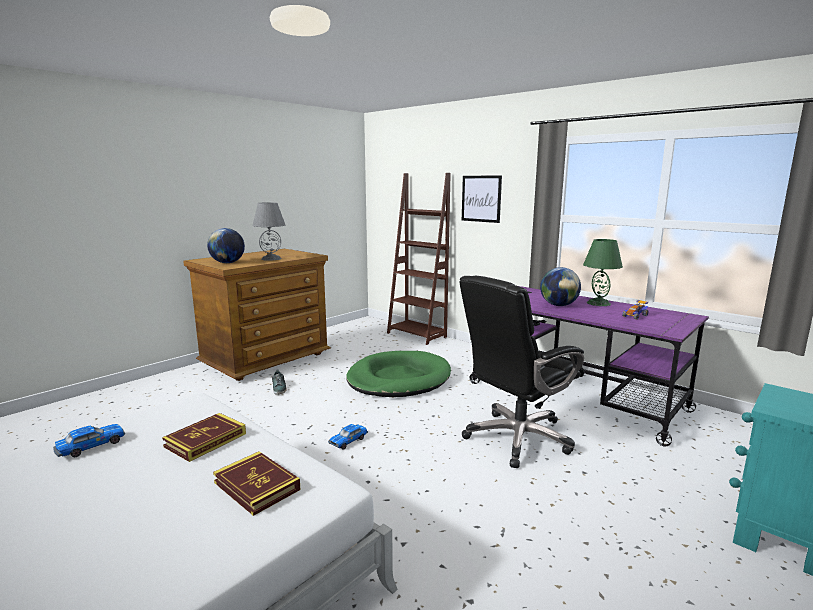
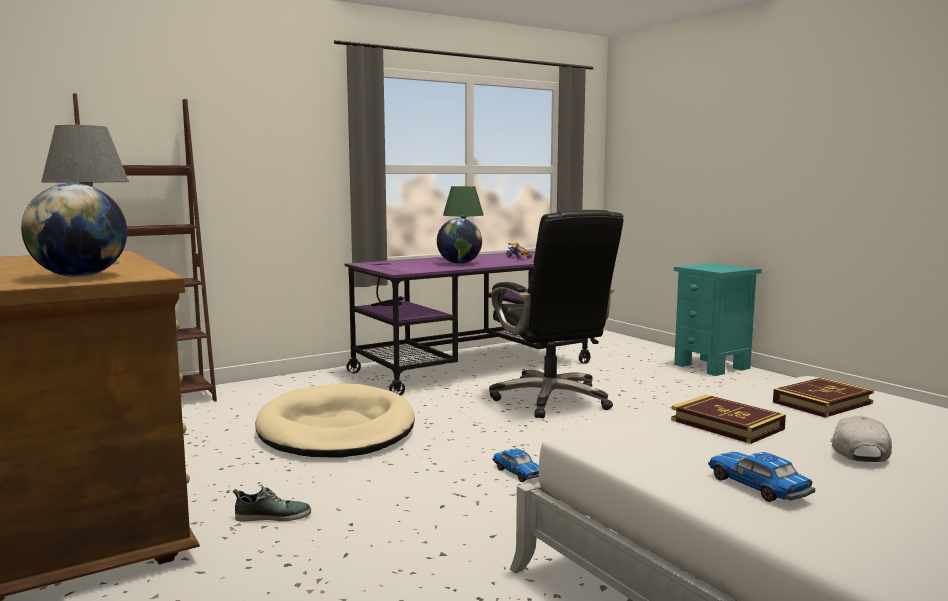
camera: 75 degrees left, 5 degrees down
(121, 485) = (858, 452): none -> white cap
(398, 379) = (336, 429): green dog bed -> beige dog bed
(481, 198) = (248, 144): picture -> none

